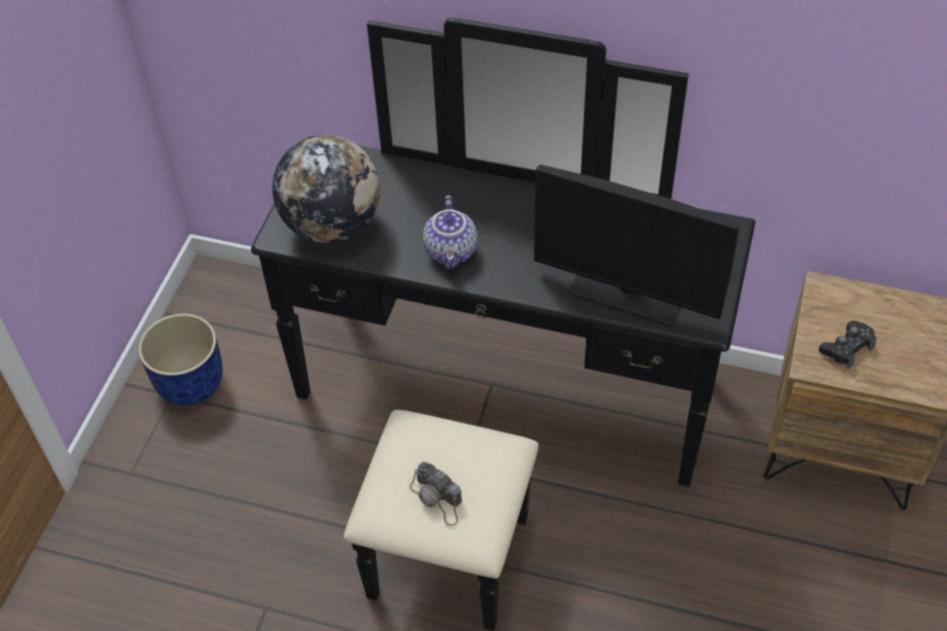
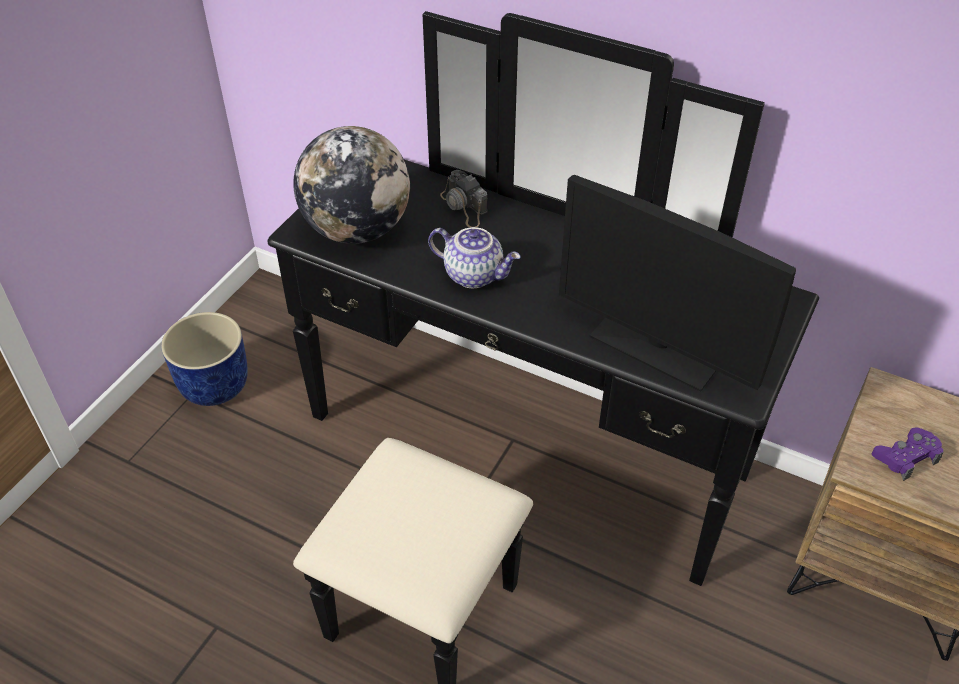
camera: 10 degrees right, 5 degrees down
(437, 498) = (403, 539): camera -> camera (464, 207)
(452, 251) = (475, 274): teapot -> teapot turned 75 degrees counterclockwise
(847, 348) = (905, 457): black game controller -> purple game controller

